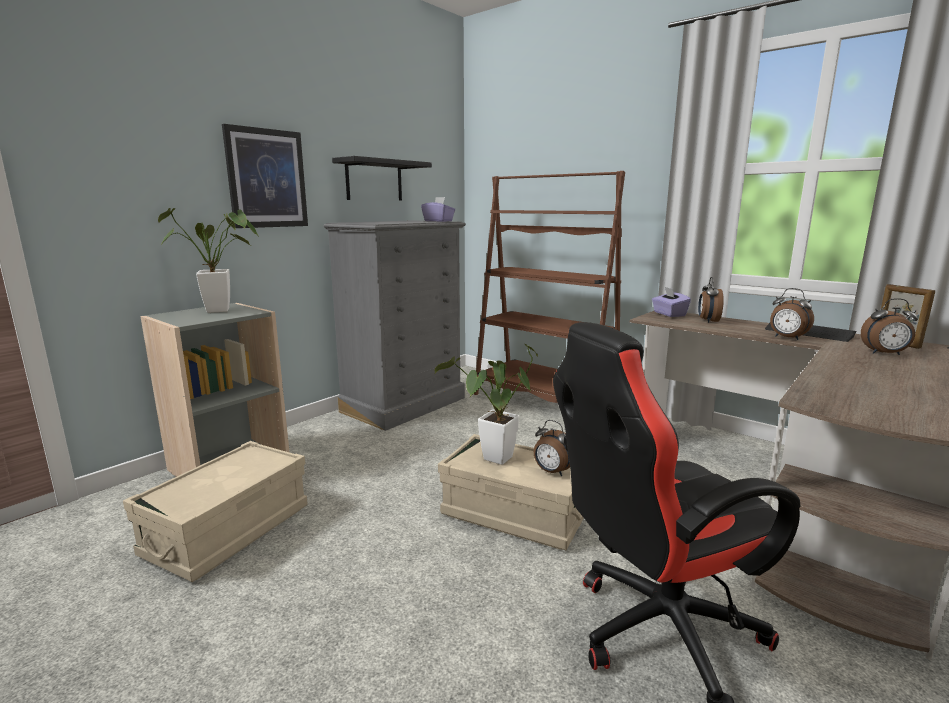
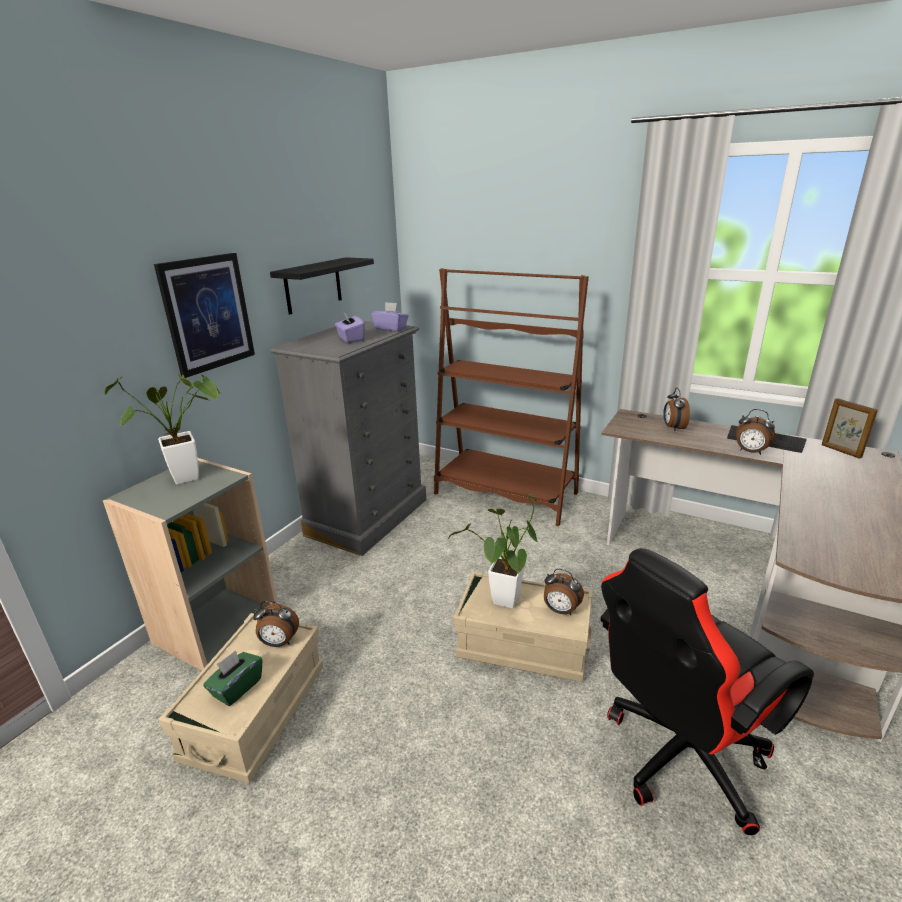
camera: 10 degrees left, 10 degrees up
(206, 489) = (237, 688): none -> green tissue box
(669, 314) = (634, 419): purple tissue box -> purple tissue box (350, 339)
(885, 354) = (836, 470): alarm clock -> alarm clock (279, 643)

